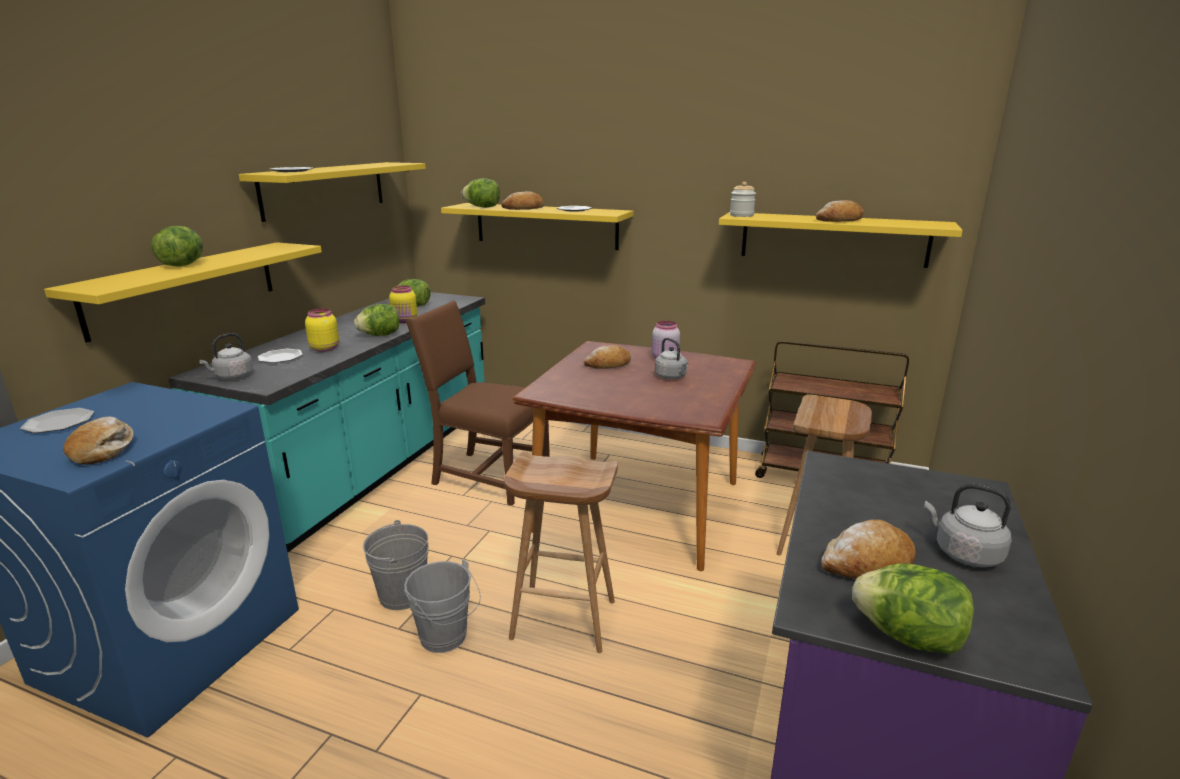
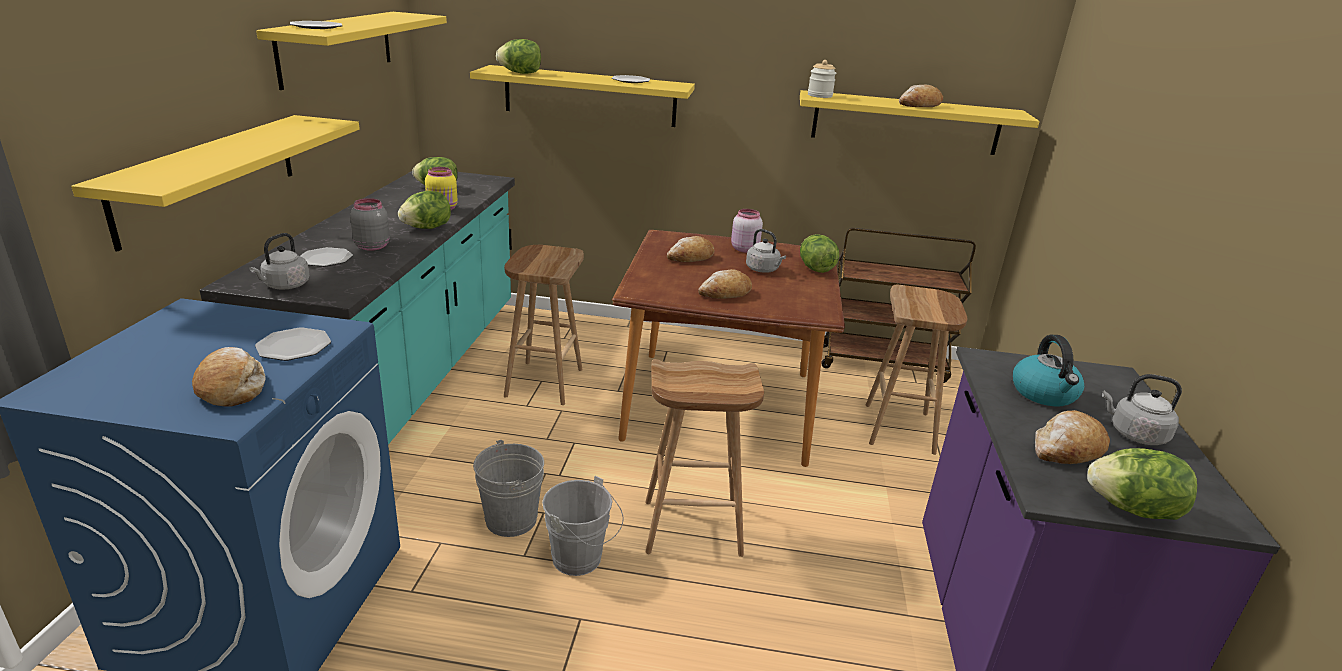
camera: 15 degrees left, 5 degrees up
(60, 423) = (137, 356): plate -> plate (295, 346)
(183, 265) = (217, 149): lettuce -> lettuce (815, 269)
(325, 348) = (372, 246): yellow jar -> grey jar
(487, 475) = (543, 382): brown chair -> brown stool
(524, 208) = (571, 77): bread -> bread (725, 293)
(877, 503) = (1044, 394): none -> kettle

